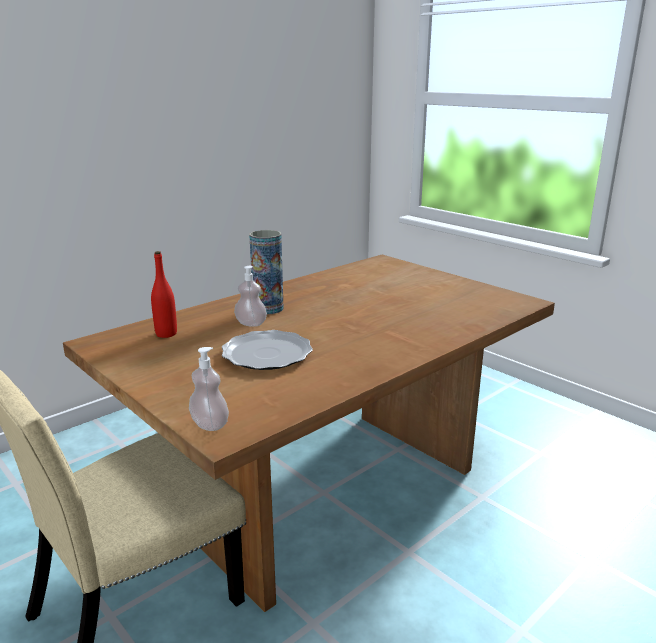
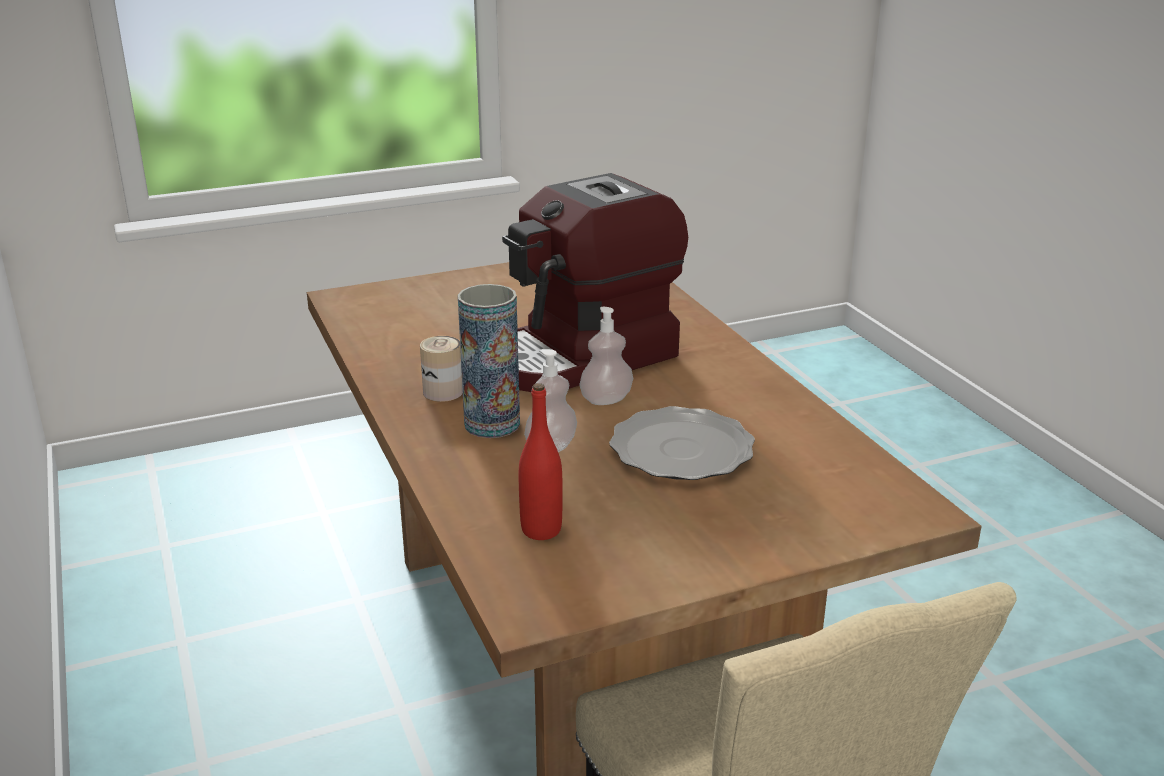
camera: 70 degrees left, 5 degrees up
(209, 424) = (889, 518): soap dispenser -> soap dispenser (606, 399)
(295, 294) = (443, 392): none -> can
(364, 315) = (582, 358): none -> coffee machine

